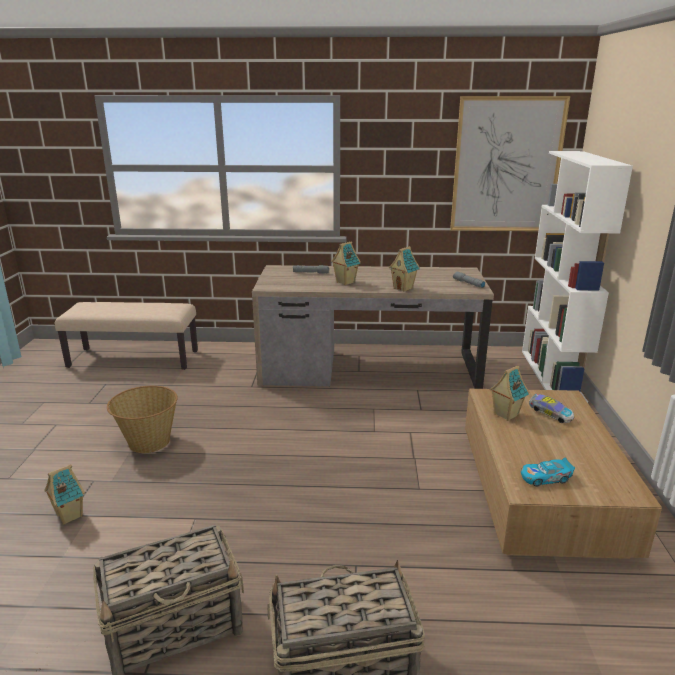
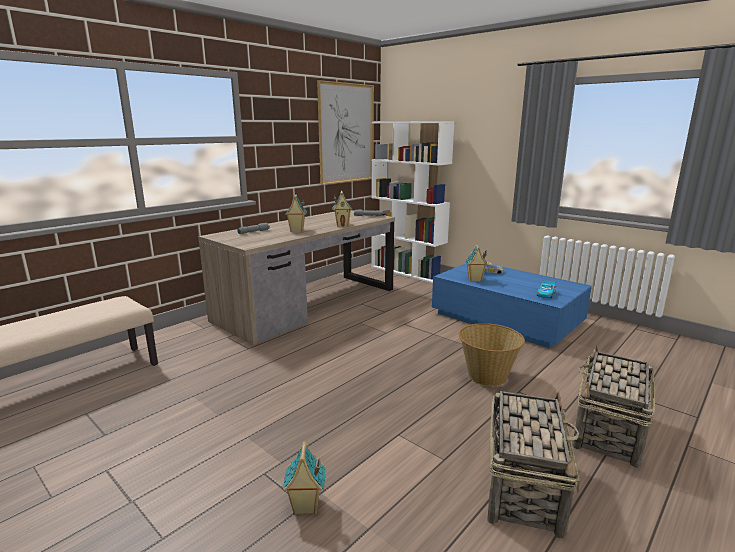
camera: 50 degrees left, 5 degrees down
(148, 442) = (248, 422): basket -> basket (487, 376)
(540, 491) = (505, 318): brown coffee table -> blue coffee table

